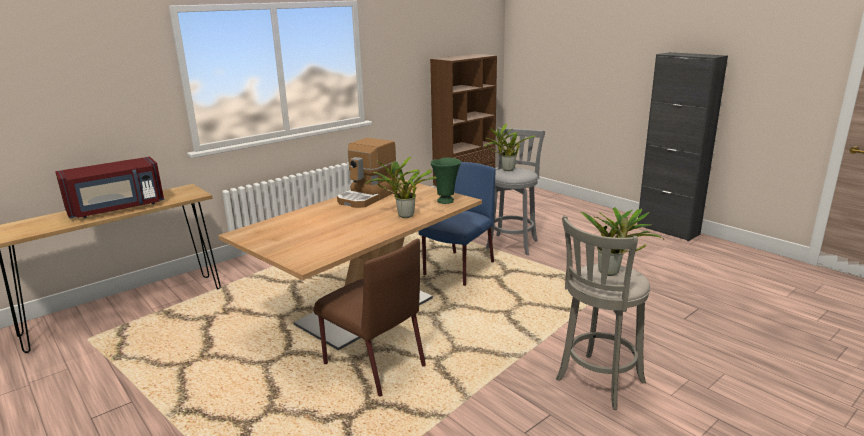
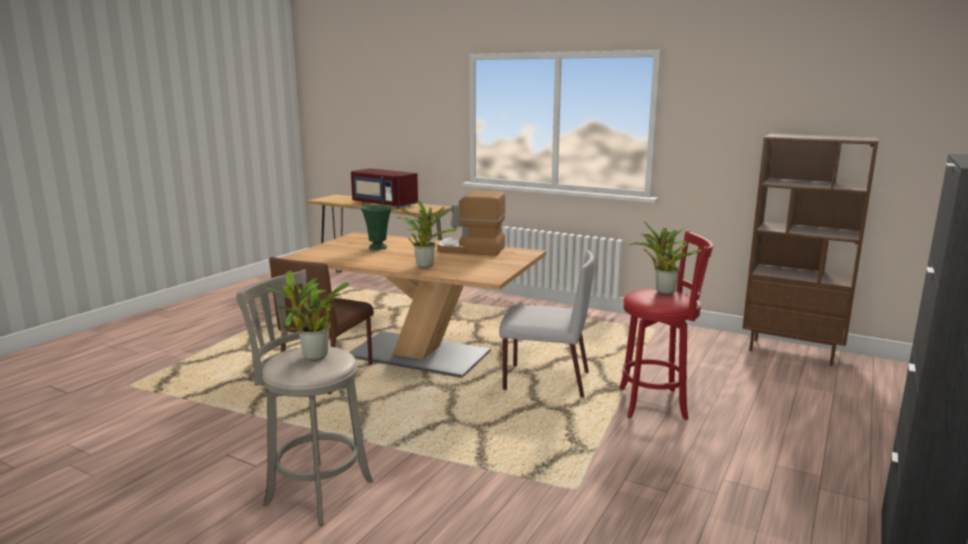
camera: 70 degrees right, 5 degrees down
(446, 201) = (481, 273): green vase -> green vase (378, 248)
(458, 269) = (545, 381): blue chair -> grey chair
(512, 243) = (656, 403): grey stool -> red stool

